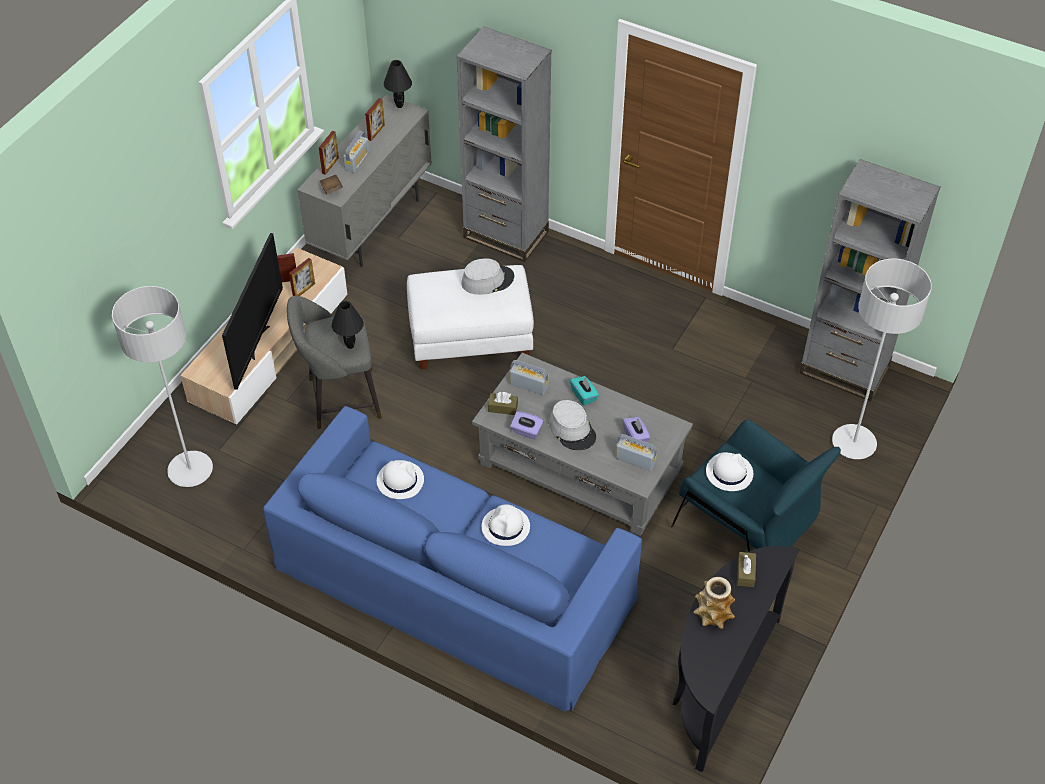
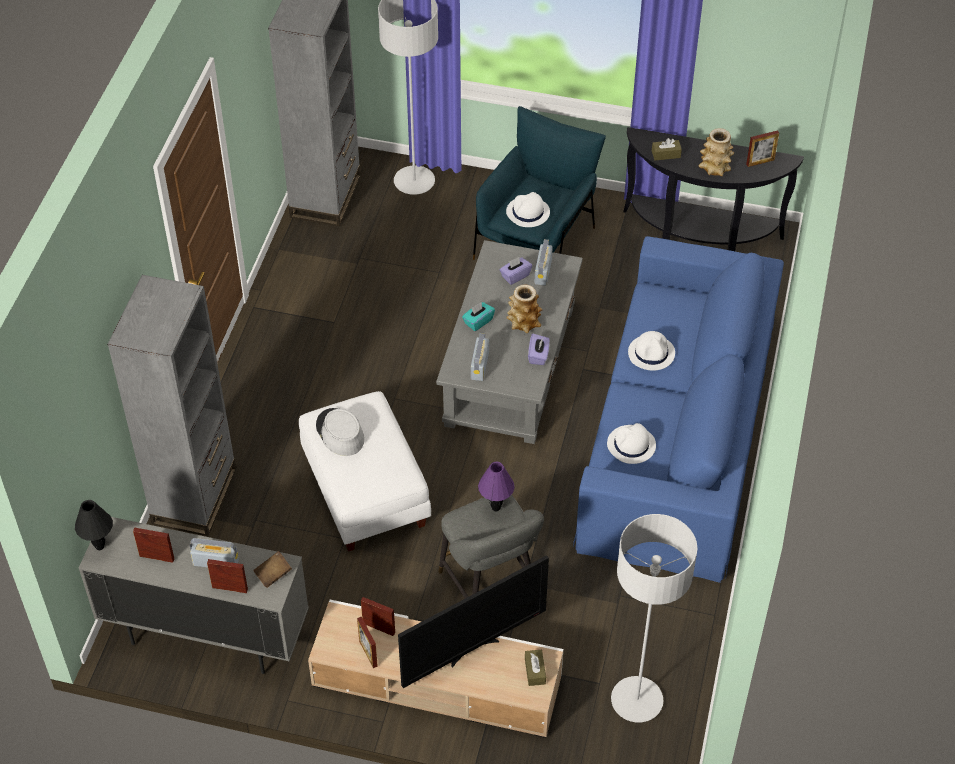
camera: 105 degrees left, 0 degrees up
(257, 341) = (472, 649): television -> television turned 150 degrees clockwise
(350, 346) = (496, 508): black table lamp -> purple table lamp
(503, 408) = (515, 380): brown tissue box -> brown tissue box (535, 671)
(572, 430) = (524, 322): grey hat -> vase
(712, 663) = (760, 162): none -> picture frame

